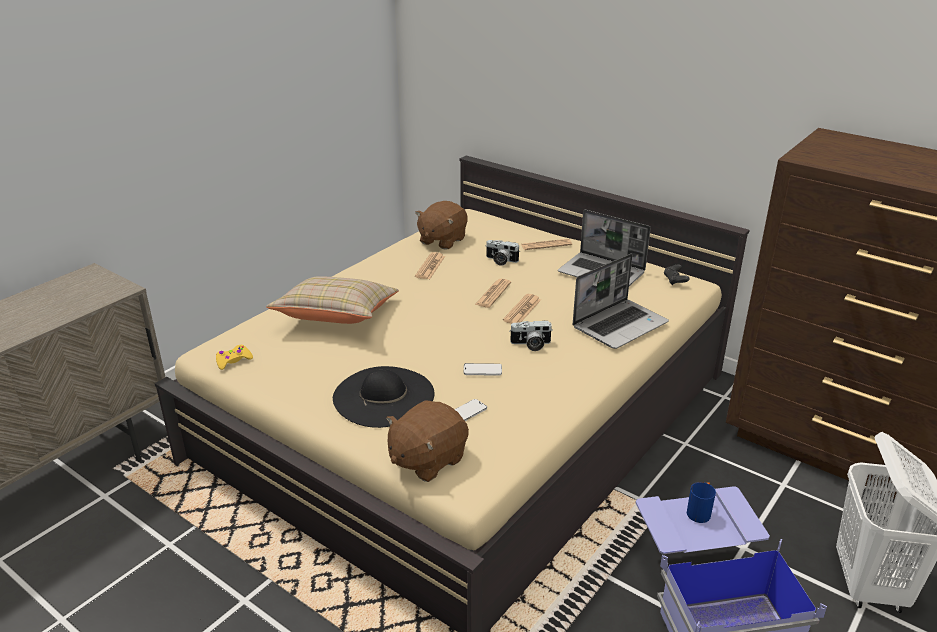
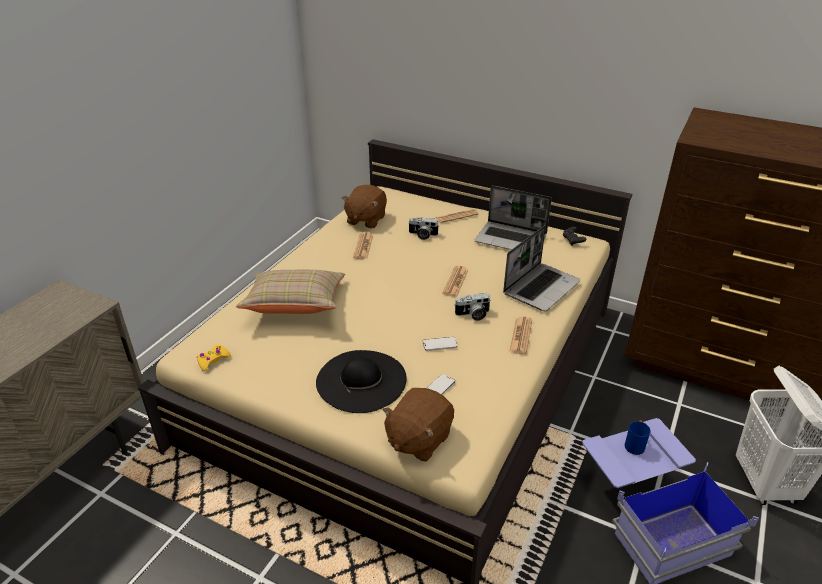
camera: 10 degrees left, 5 degrees up
(493, 294) = (426, 268): newspaper -> newspaper (521, 336)

